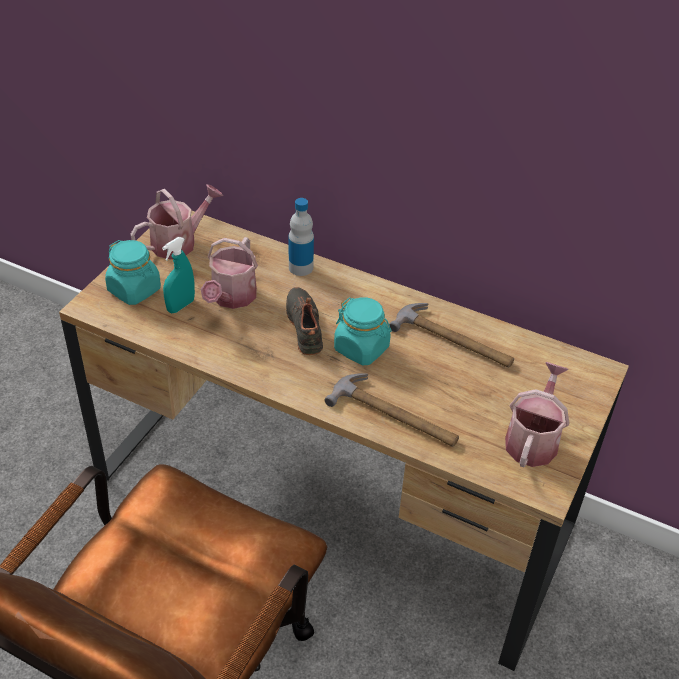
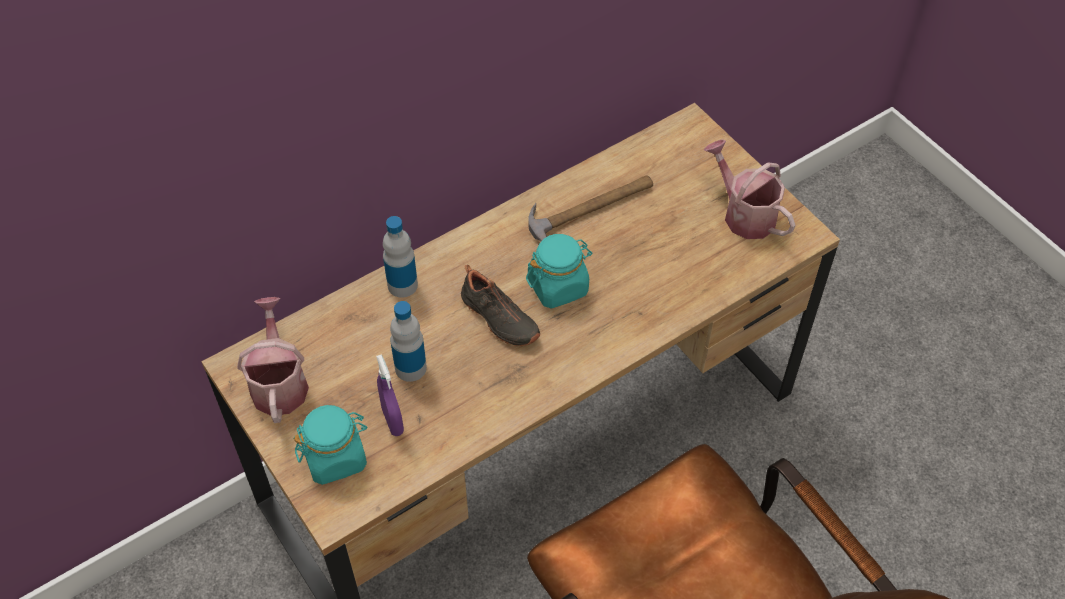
camera: 60 degrees left, 10 degrees up
(180, 306) = (393, 421): turquoise spray bottle -> purple spray bottle
(231, 298) = (410, 368): watering can -> bottle
(306, 326) = (498, 319): black shoe -> black shoe turned 150 degrees counterclockwise
(395, 416) = (662, 300): hammer -> none

